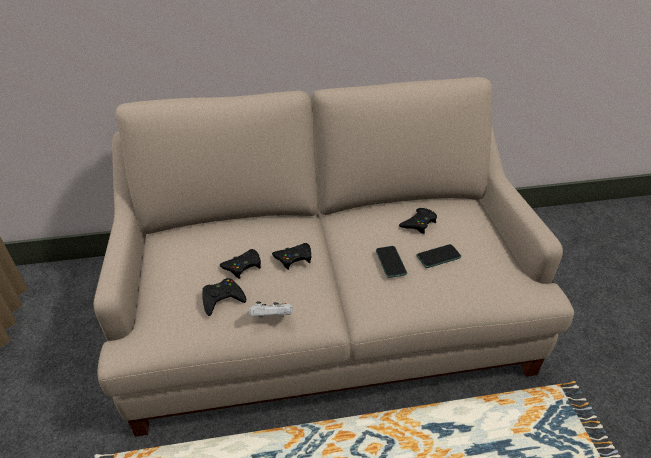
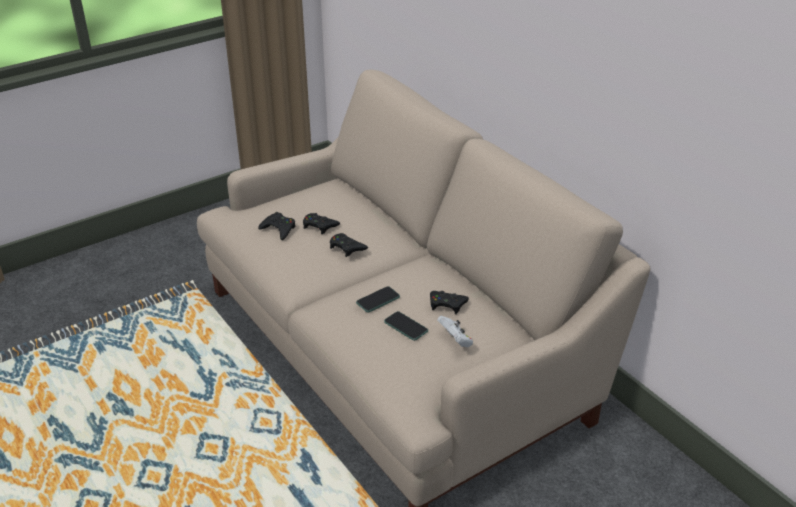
camera: 65 degrees right, 5 degrees down
(272, 318) = (275, 258): white game controller -> white game controller (456, 341)

